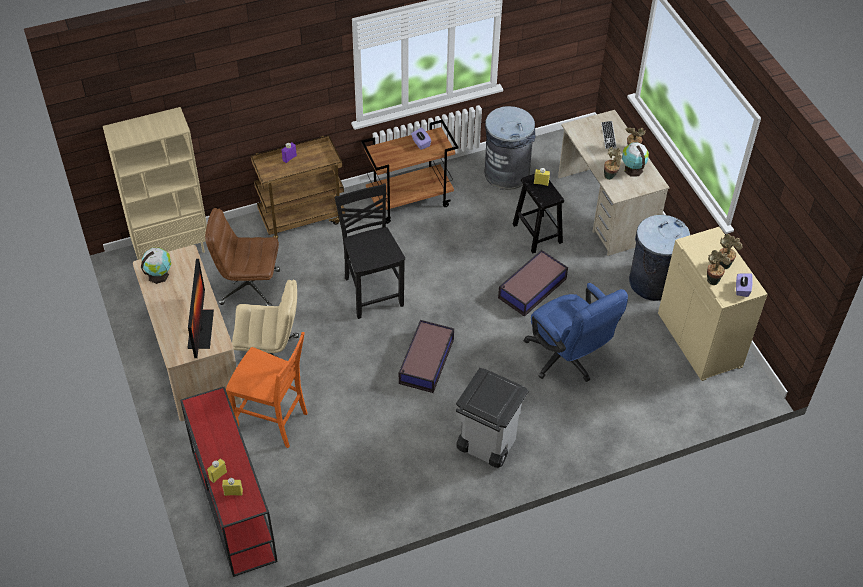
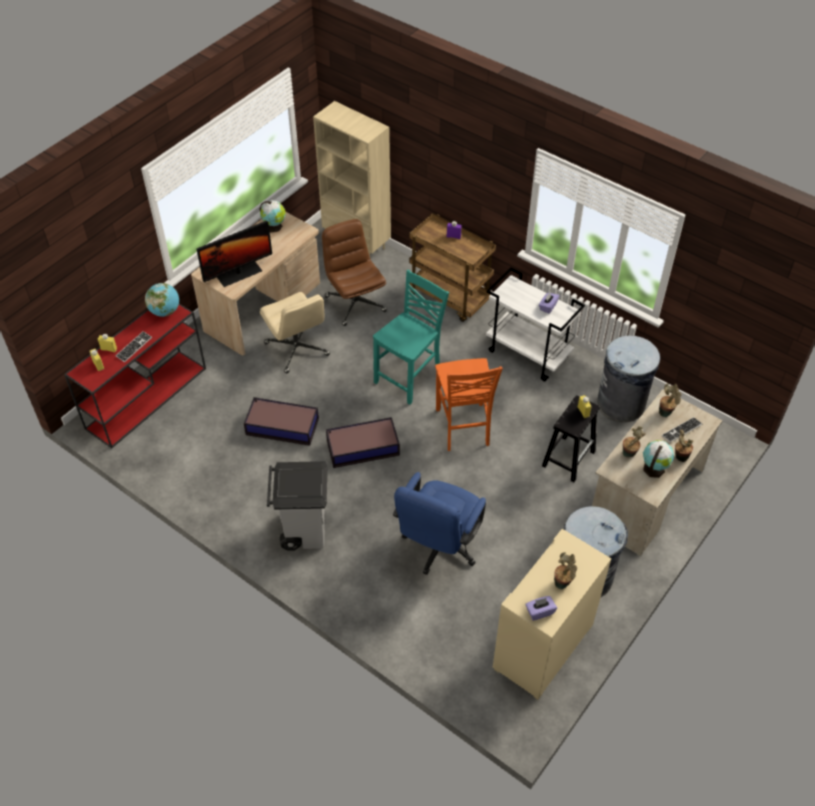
camera: 60 degrees right, 0 degrees up
(203, 408) = (165, 311): none -> globe
(233, 453) = (134, 347): none -> keyboard
(273, 421) = (236, 382): orange chair -> orange chair (463, 428)
(372, 291) = (409, 378): black chair -> turquoise chair
(410, 200) = (529, 354): brown cart -> white cart
(531, 288) = (499, 484): storage box -> storage box (281, 426)
(713, 279) = (533, 581): potted plant -> potted plant (666, 412)

